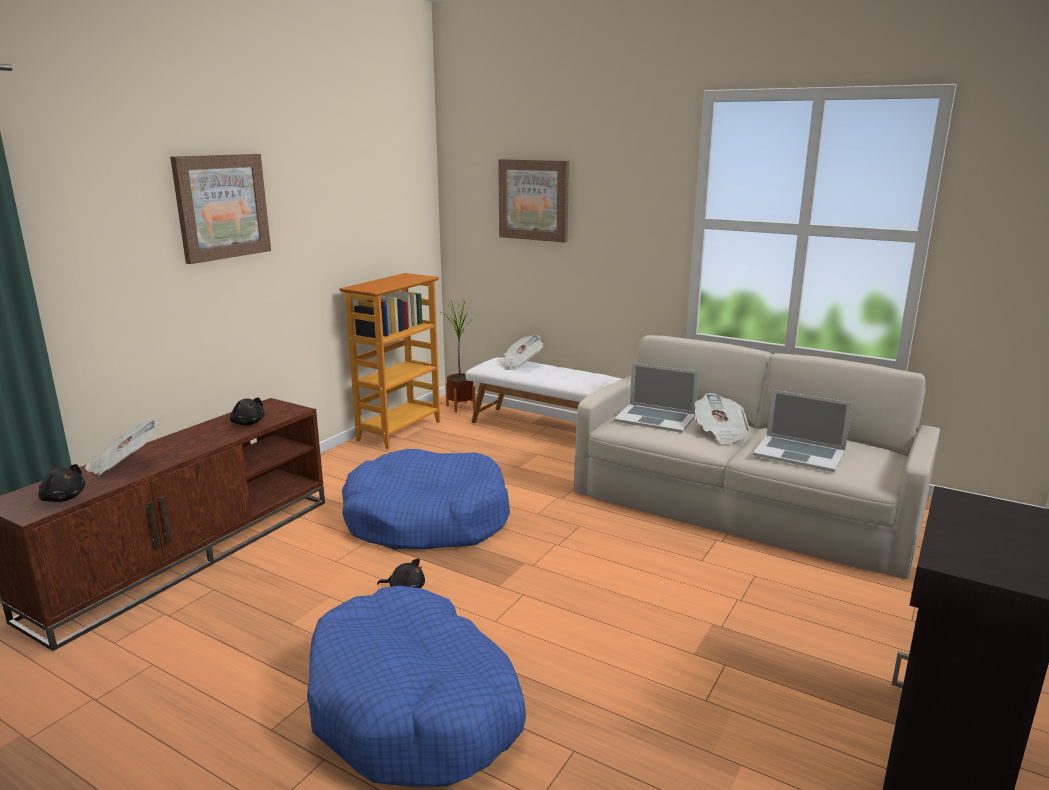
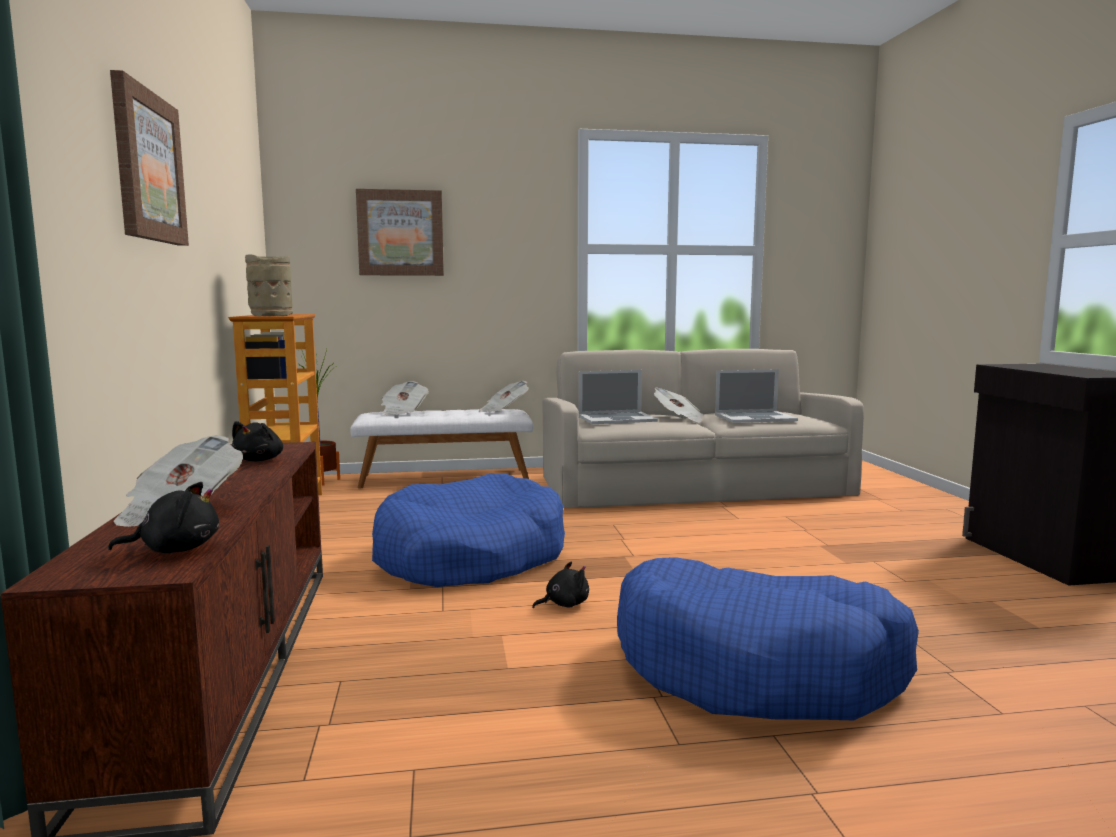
camera: 40 degrees left, 10 degrees down
(248, 423) = (260, 460): black plush toy -> black plush toy turned 90 degrees clockwise
(373, 287) = (271, 315): none -> beige vase
(599, 378) = (504, 410): none -> newspaper

